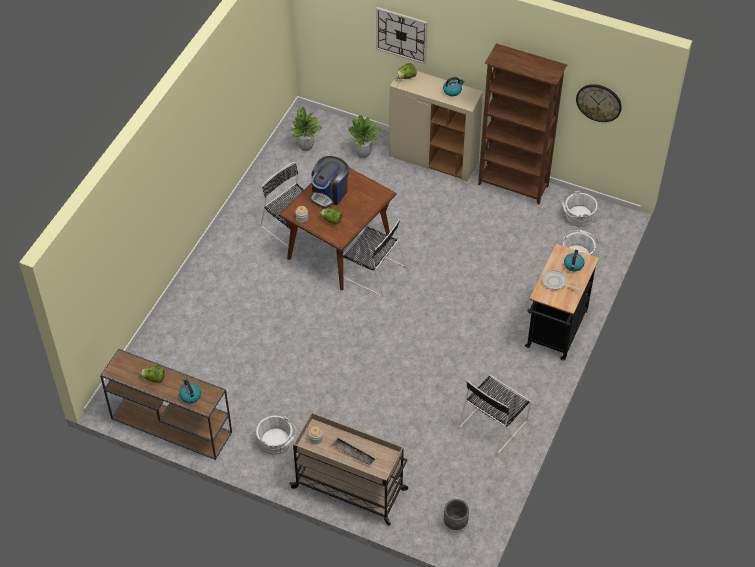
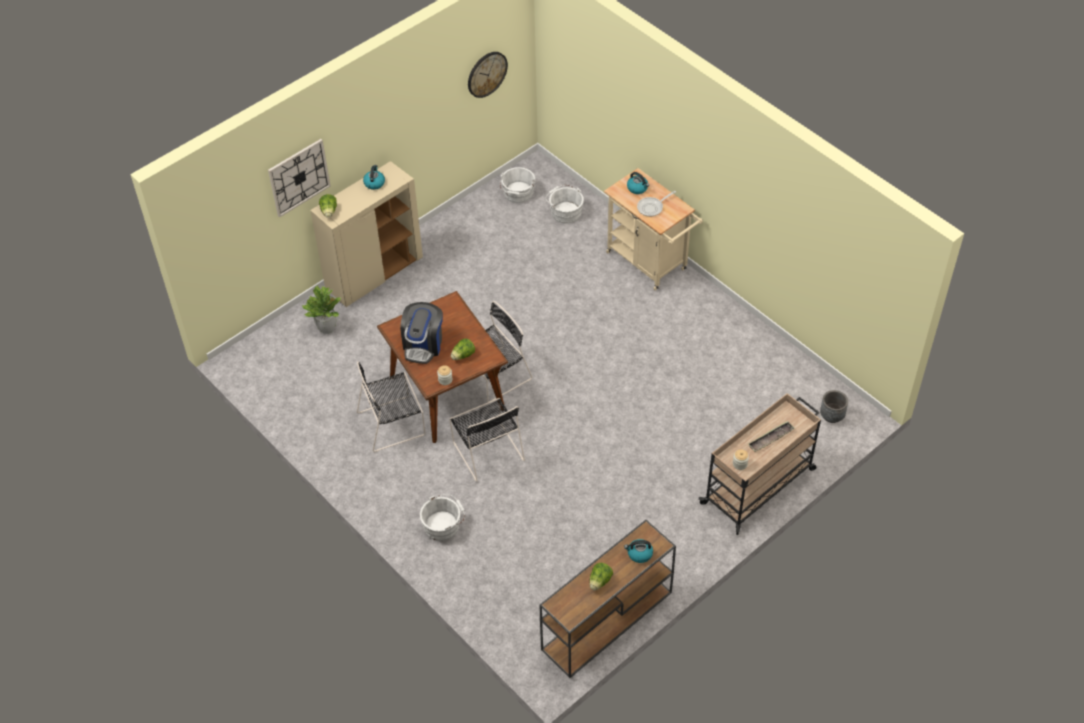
camera: 65 degrees left, 0 degrees up
(277, 442) = (674, 530): white bucket -> white bucket (443, 525)
(306, 147) = (283, 374): potted plant -> none
(329, 193) = (423, 345): coffee machine -> coffee machine turned 45 degrees clockwise
(494, 423) = (732, 346): black chair -> black chair (487, 449)
(513, 186) = (449, 225): brown bookcase -> none
(555, 333) = (650, 263): black cart -> beige cart

